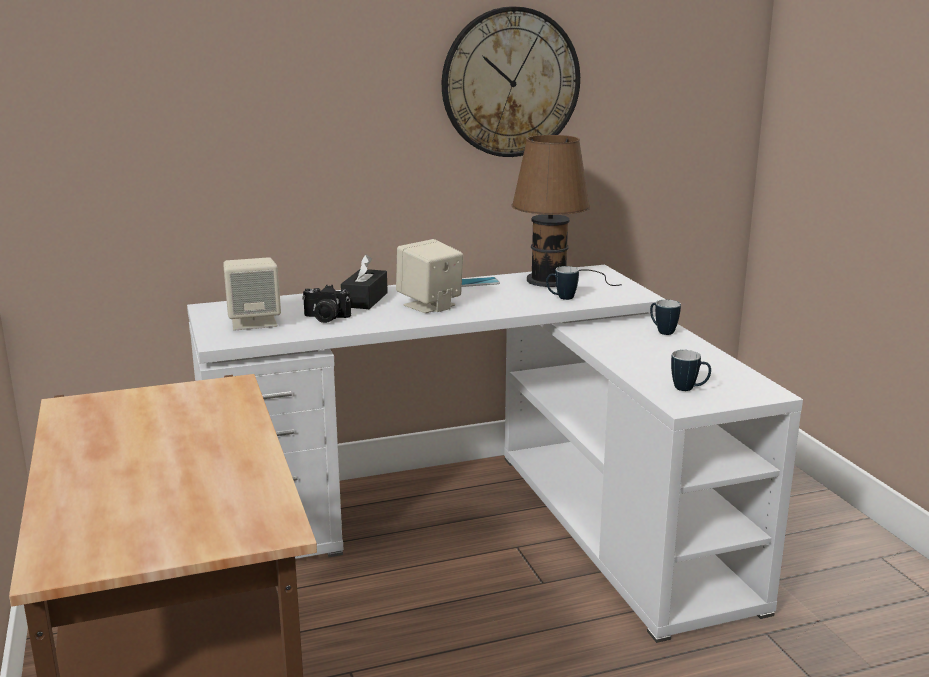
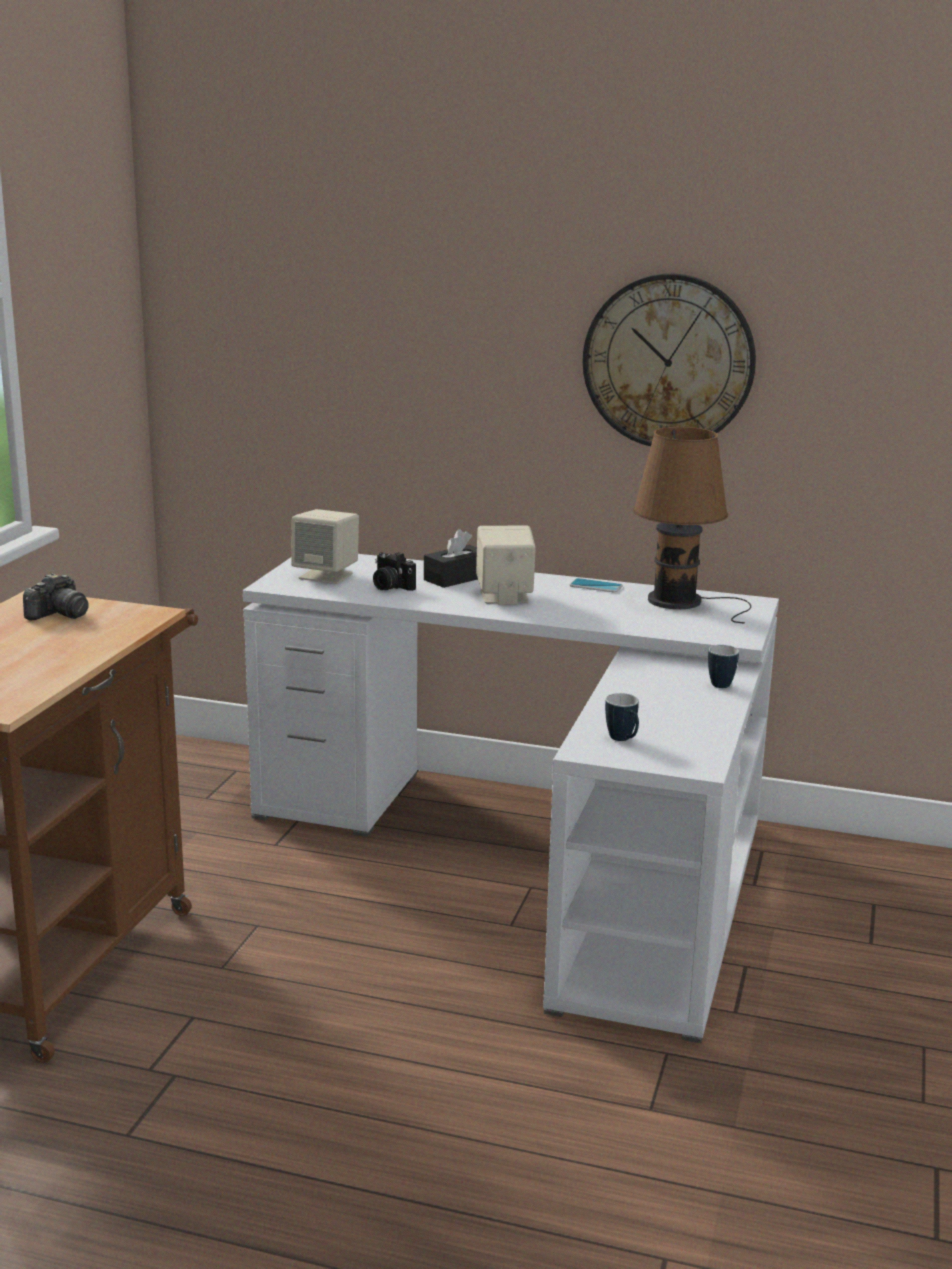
camera: 35 degrees right, 0 degrees up
(134, 413) = (58, 614): none -> camera
(561, 298) = (649, 621): mug -> none

